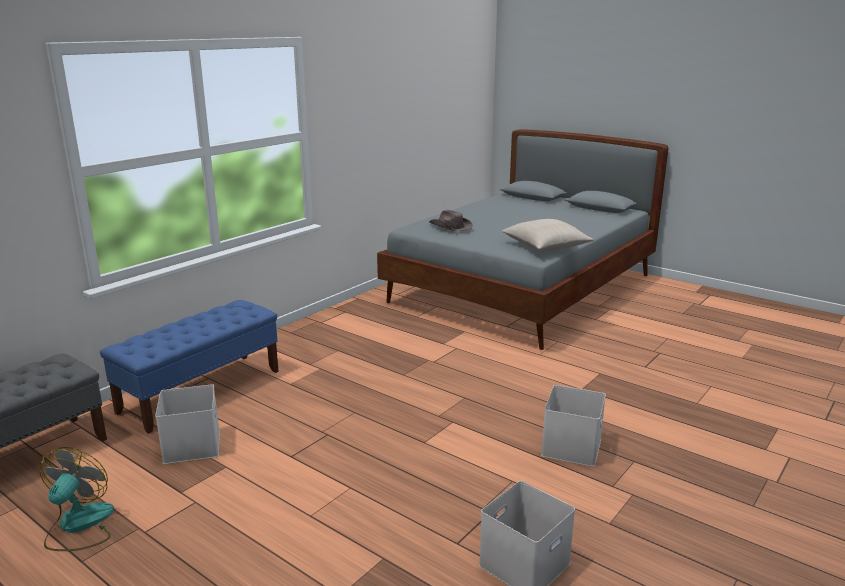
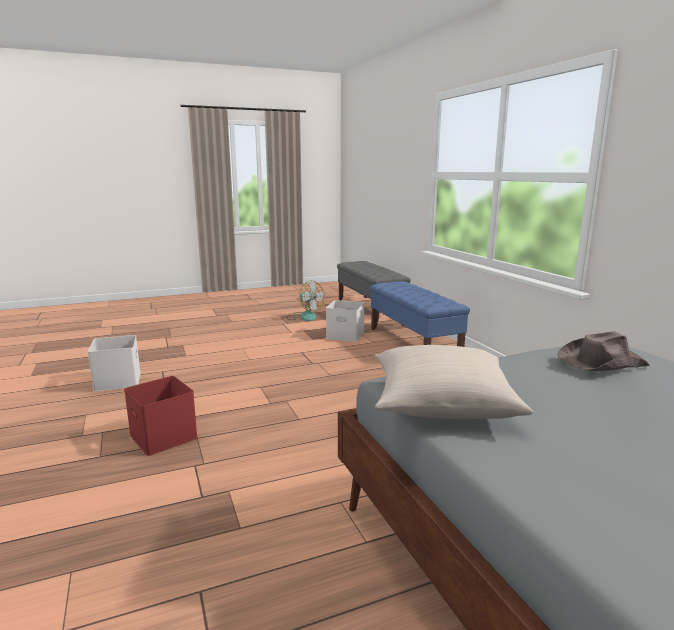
camera: 120 degrees right, 5 degrees down
(570, 446) = (165, 436): white storage box -> red storage box

